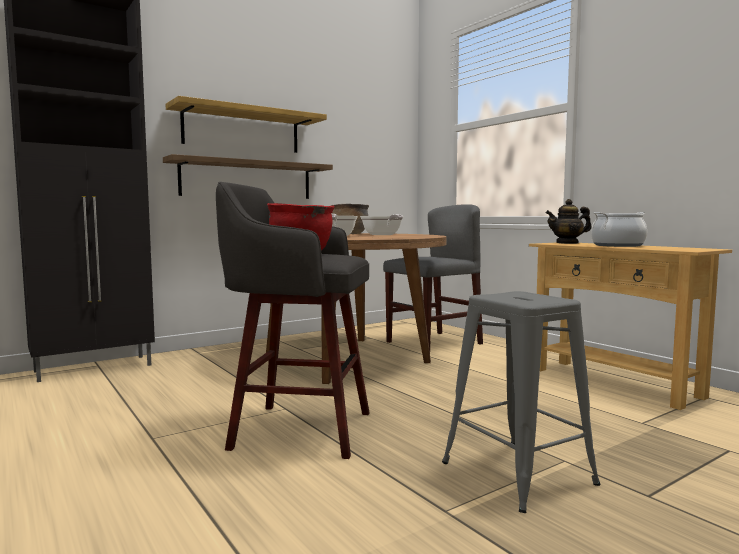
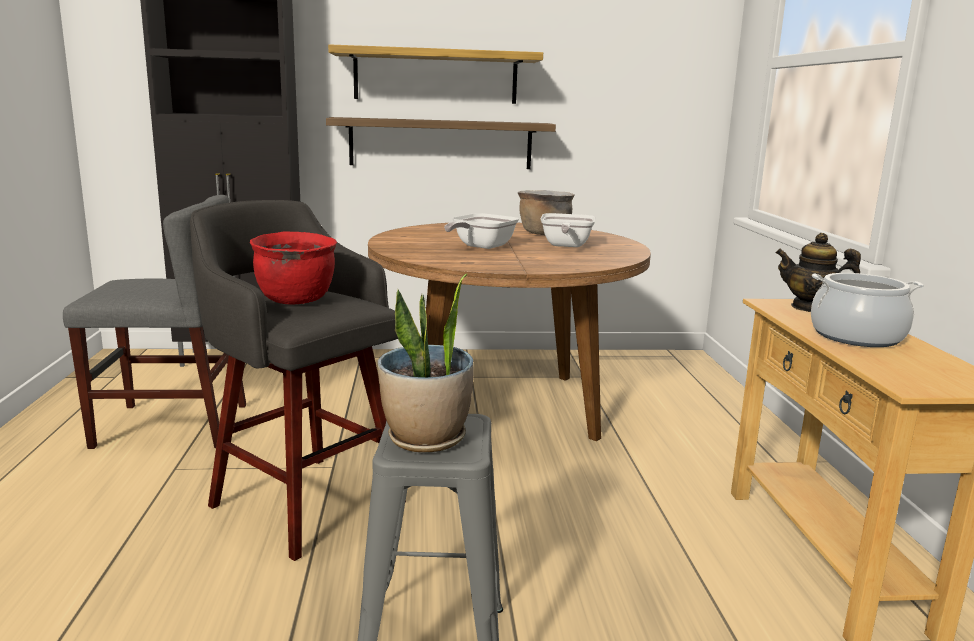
camera: 30 degrees right, 10 degrees up
(434, 343) = (656, 405): grey chair -> grey chair (171, 425)
(524, 298) = (426, 439): none -> potted plant

